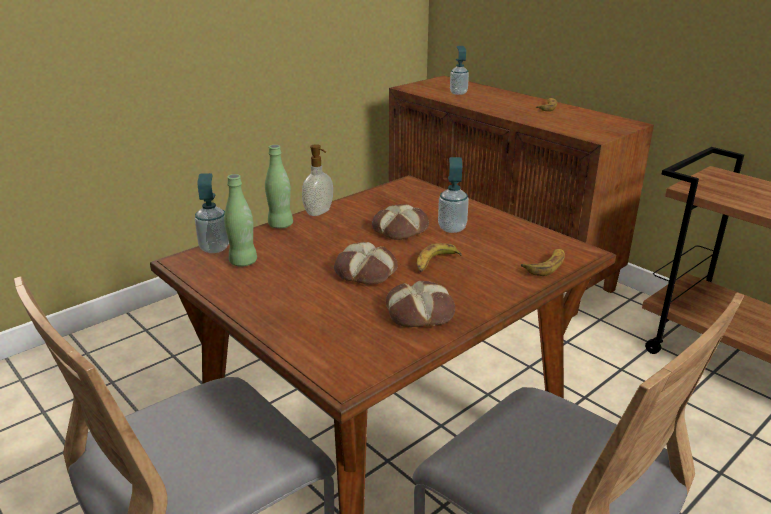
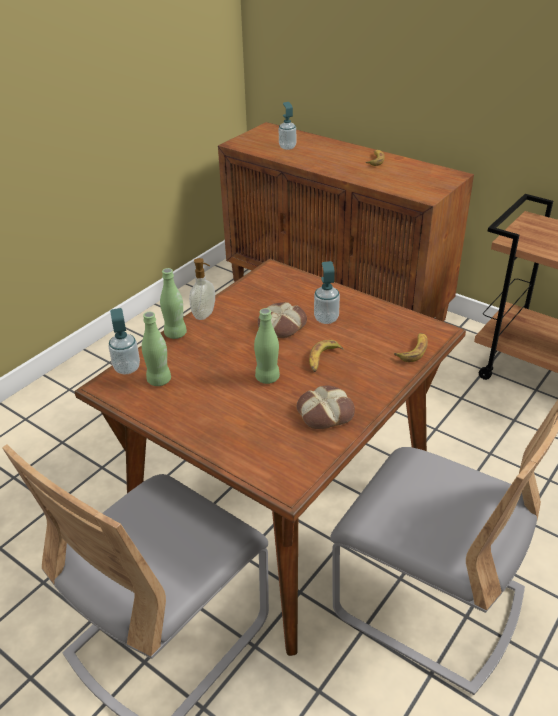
camera: 10 degrees left, 10 degrees up
(364, 272) = (267, 378): bread -> green bottle

